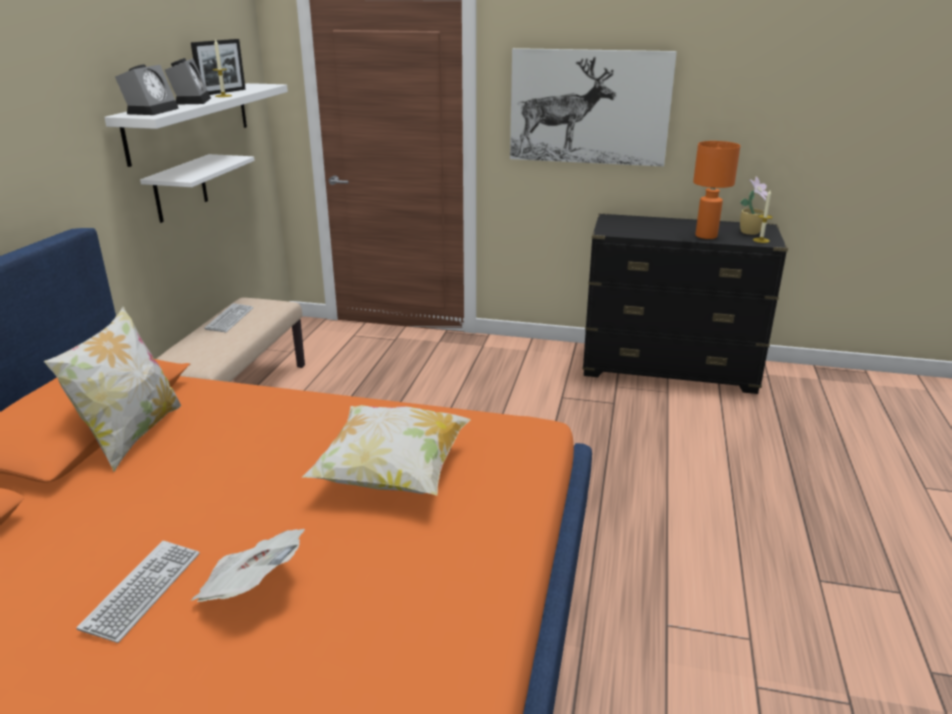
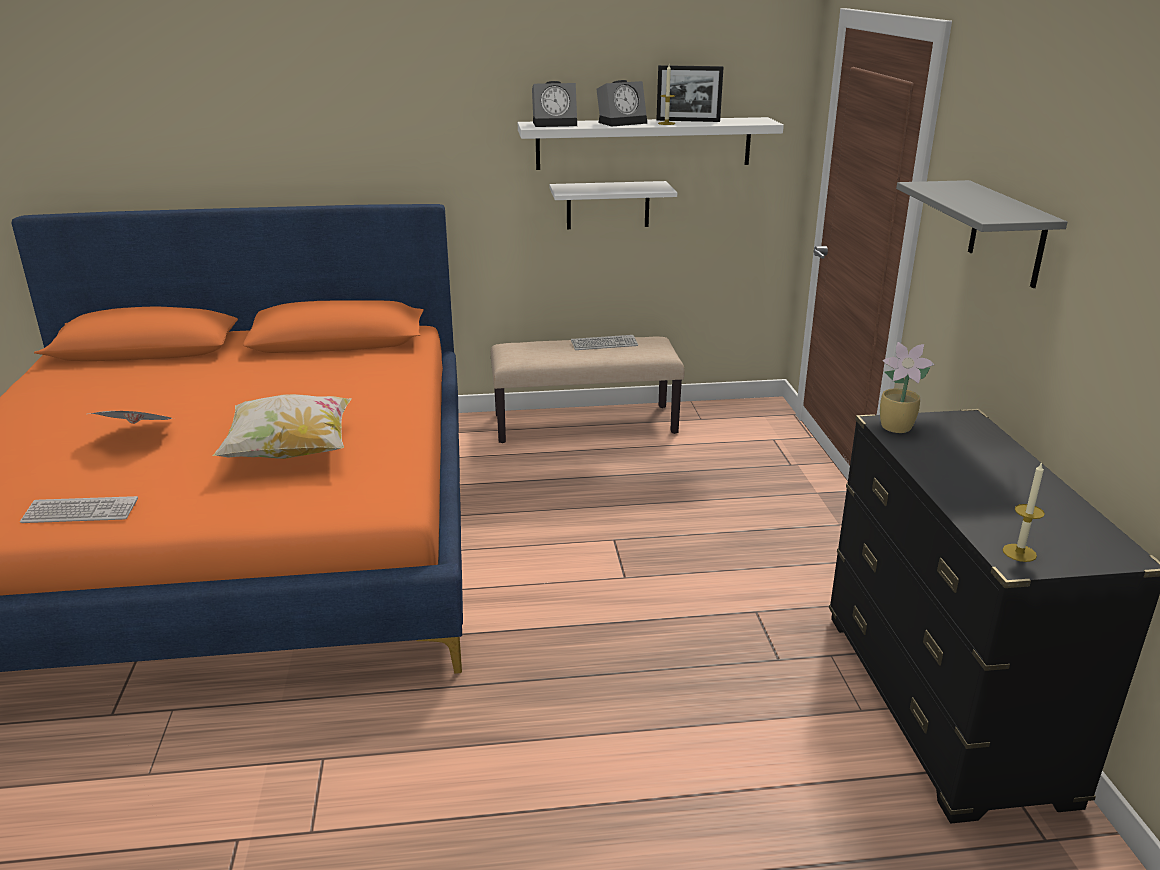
camera: 70 degrees right, 0 degrees up
(131, 435) = (326, 355): pillow -> none
(142, 590) = (141, 407): keyboard -> keyboard (80, 512)
(589, 107) = (1007, 234): picture -> grey shelf
(705, 236) = (970, 499): orange table lamp -> none
(750, 232) = (1060, 541): potted plant -> potted plant (897, 428)

